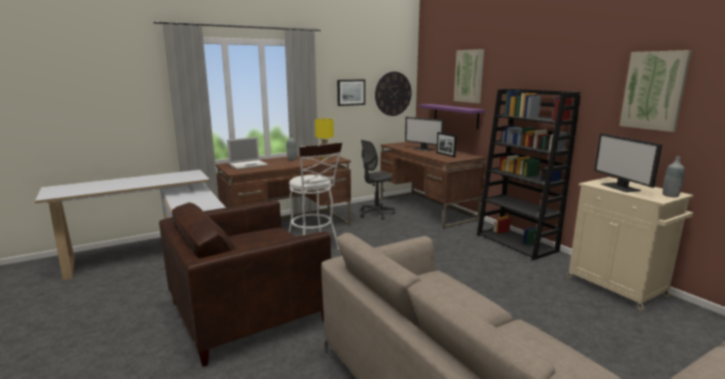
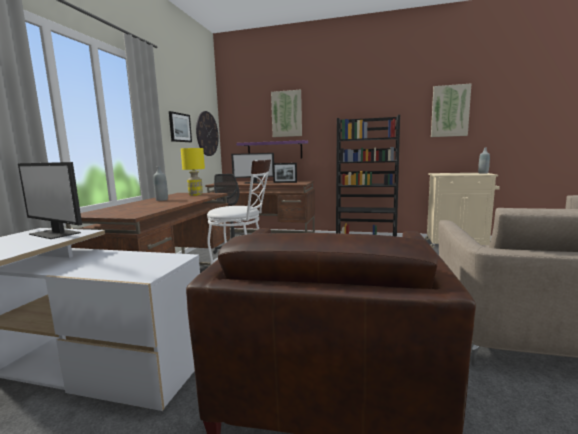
camera: 45 degrees left, 5 degrees down
(249, 165) = (124, 209): laptop -> none
(621, 187) = (455, 174): monitor -> monitor (56, 233)

